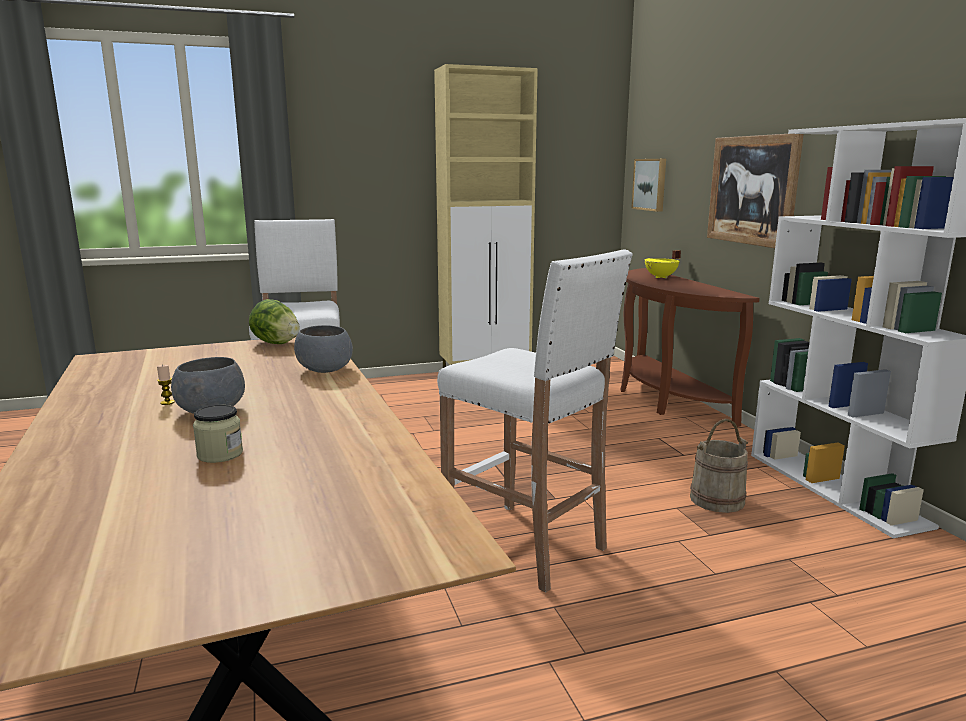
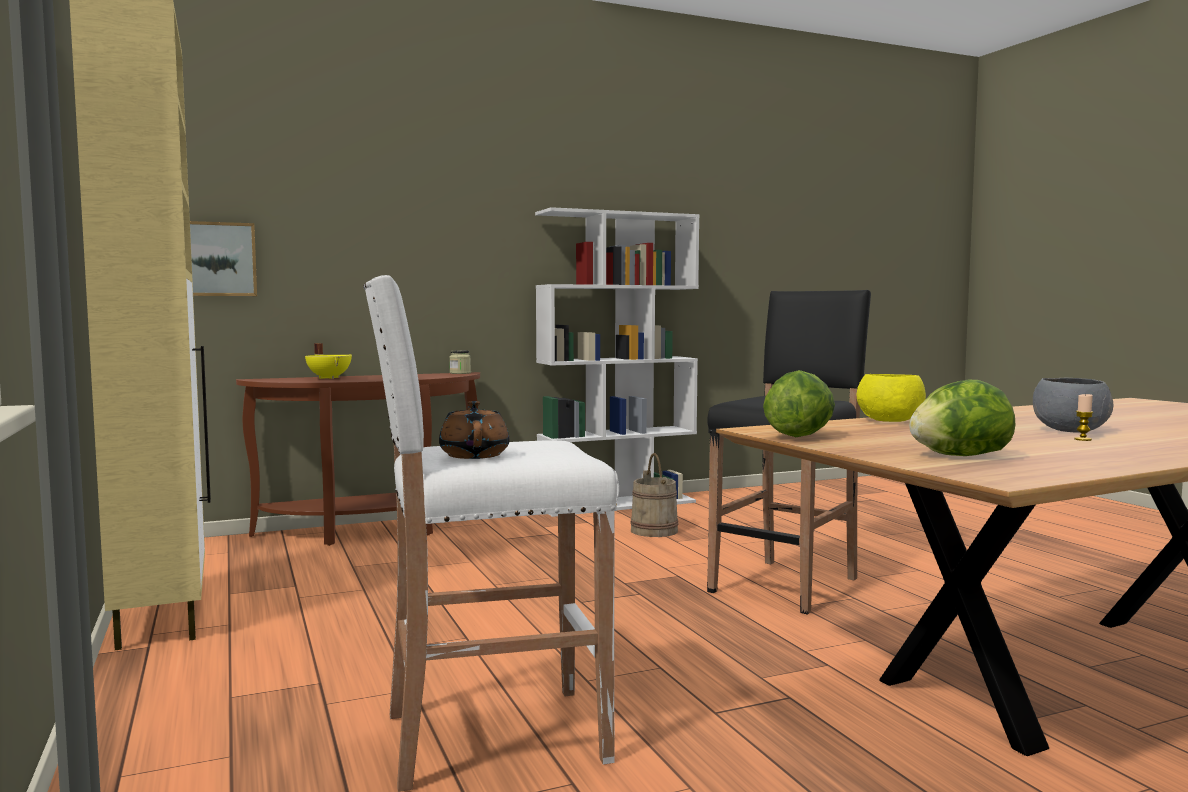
camera: 95 degrees left, 10 degrees down
(162, 362) = (959, 456): none -> lettuce
(220, 454) = (1140, 422): jar -> jar (460, 373)
(291, 304) = (474, 455): none -> brown teapot
(325, 370) = (890, 421): grey bowl -> yellow bowl
(527, 546) = (786, 584): white stool -> black stool
(752, 190) = (438, 264): picture -> none

